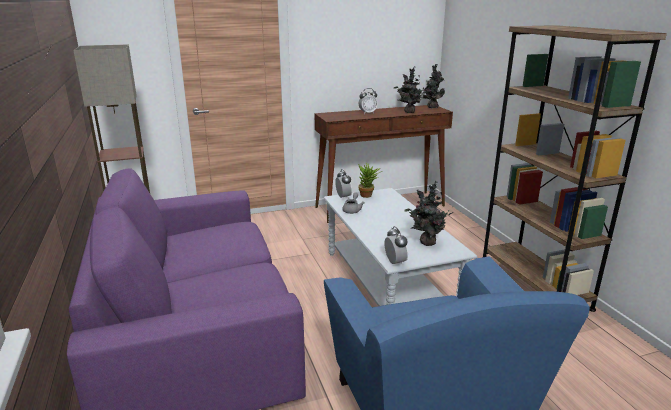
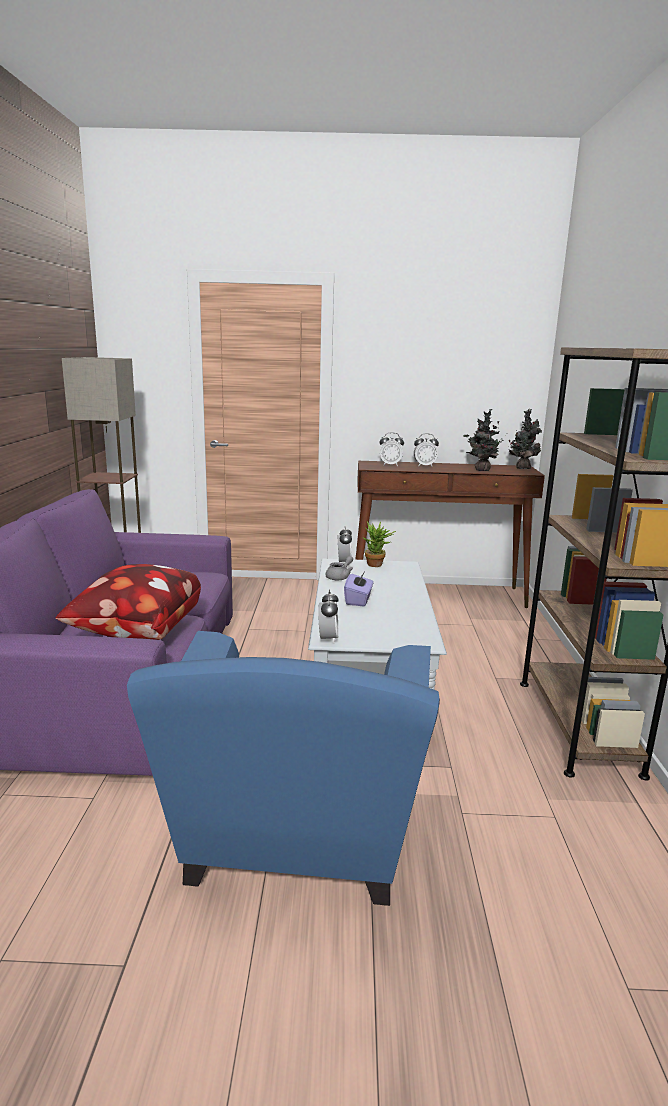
camera: 20 degrees right, 5 degrees down
(239, 287) = (135, 632): none -> pillow
(343, 115) = (390, 465): none -> alarm clock
(384, 227) = (358, 600): none -> purple tissue box
(426, 243) = (392, 625): potted plant -> none

